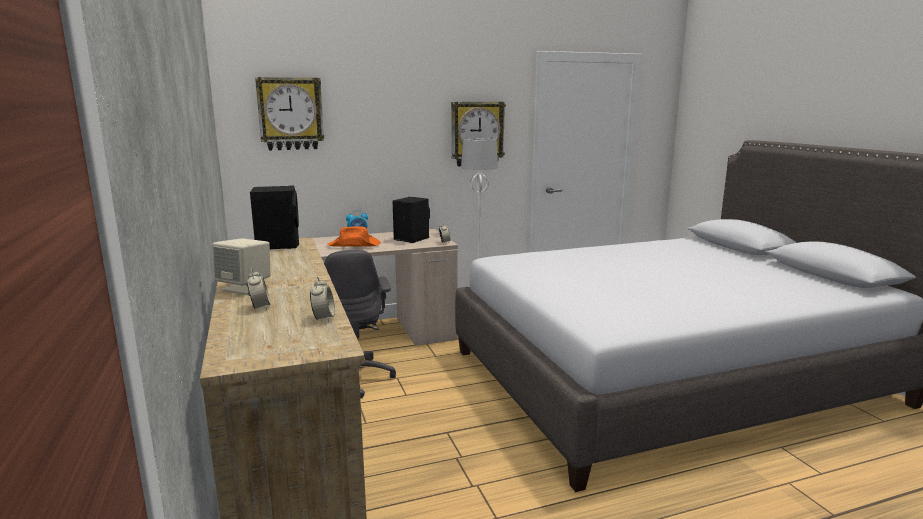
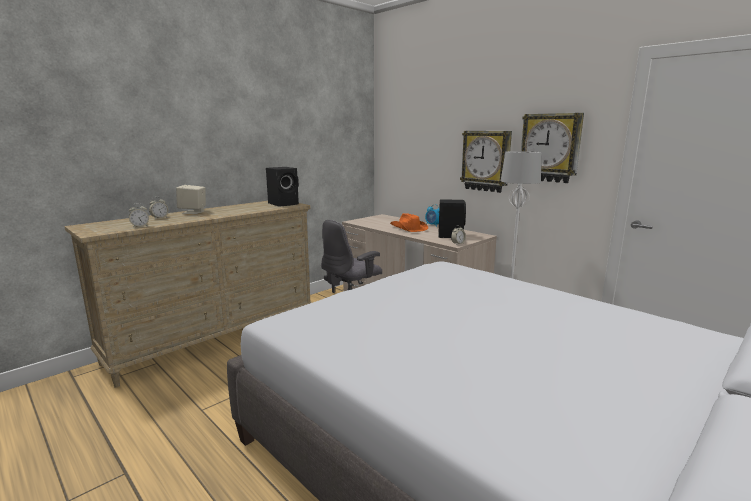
camera: 65 degrees right, 0 degrees up
(290, 114) = (409, 126): wall clock -> wall clock (486, 161)

